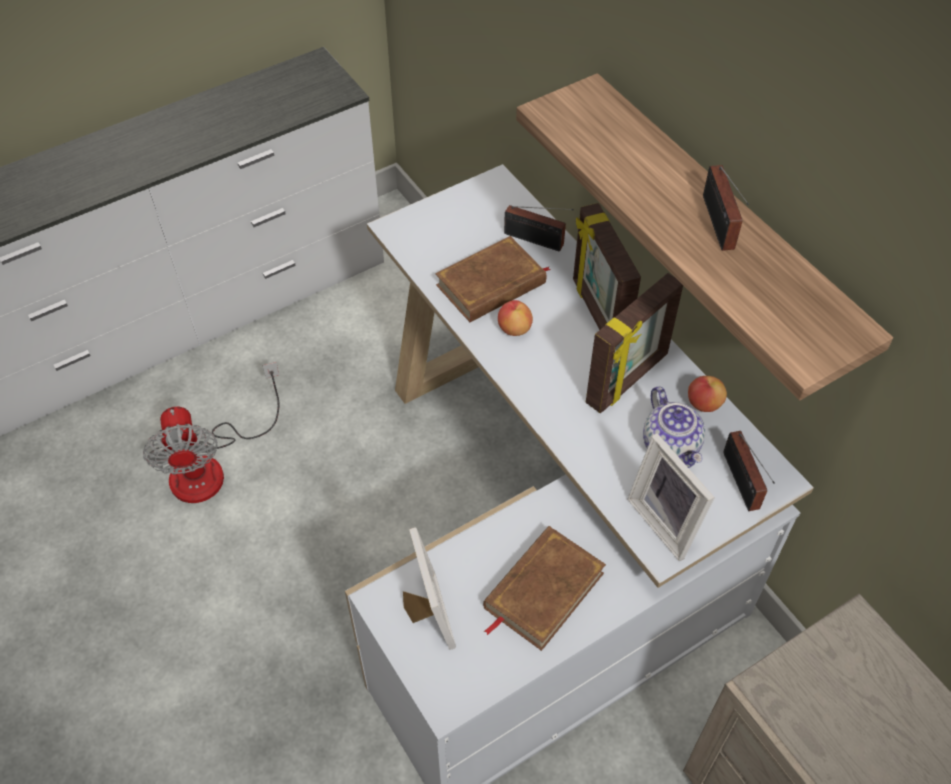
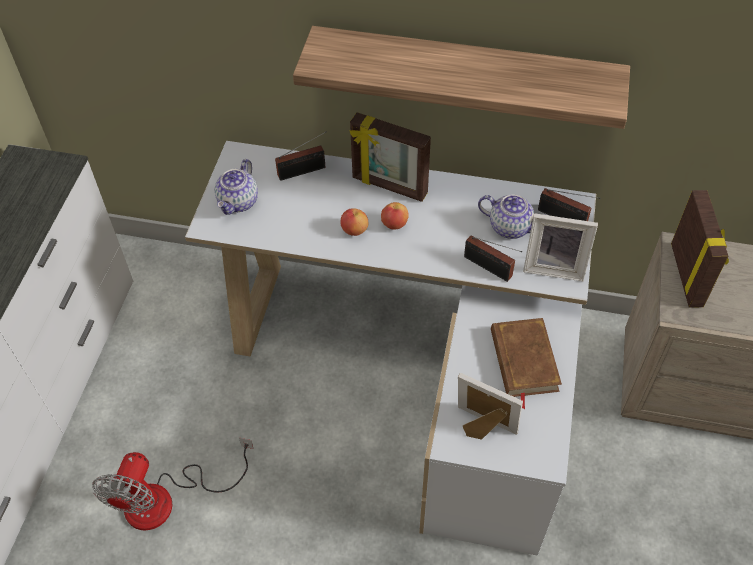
camera: 45 degrees left, 0 degrees up
(212, 465) = (166, 500): fan -> fan turned 75 degrees clockwise
(445, 226) = (239, 202): none -> teapot
(491, 285) = (310, 215): brown book -> none
(628, 379) = (448, 210): picture frame -> picture frame (688, 275)
(703, 404) = (499, 193): apple -> apple (394, 224)
(718, 225) = (486, 66): radio -> radio (490, 268)

